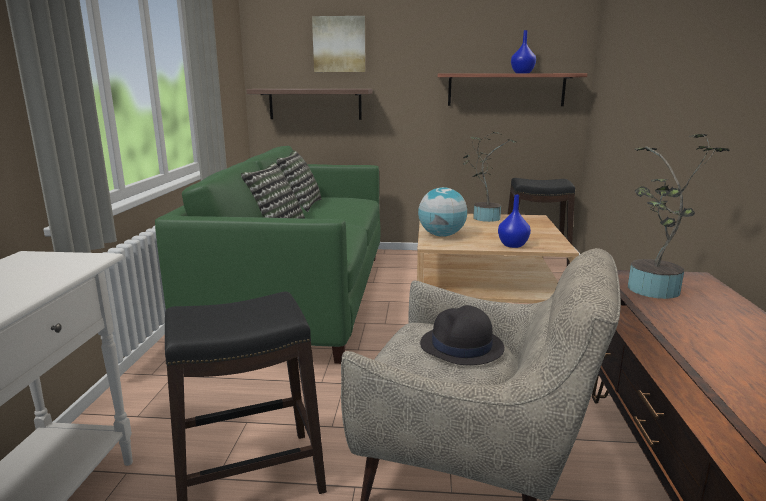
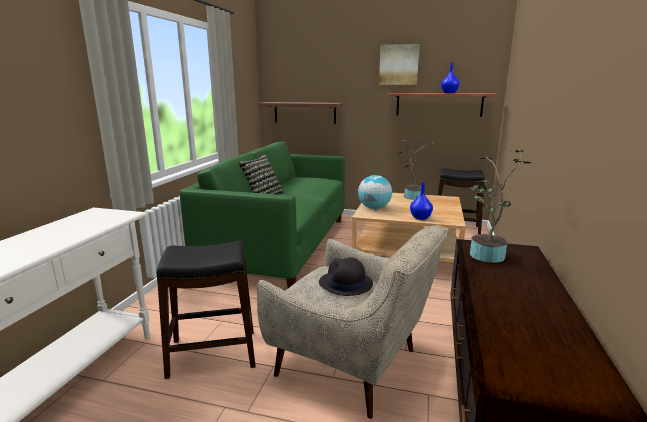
camera: 10 degrees right, 0 degrees up
(300, 205) = (286, 182): pillow -> none
(339, 44) = (322, 72): picture -> picture (398, 65)

